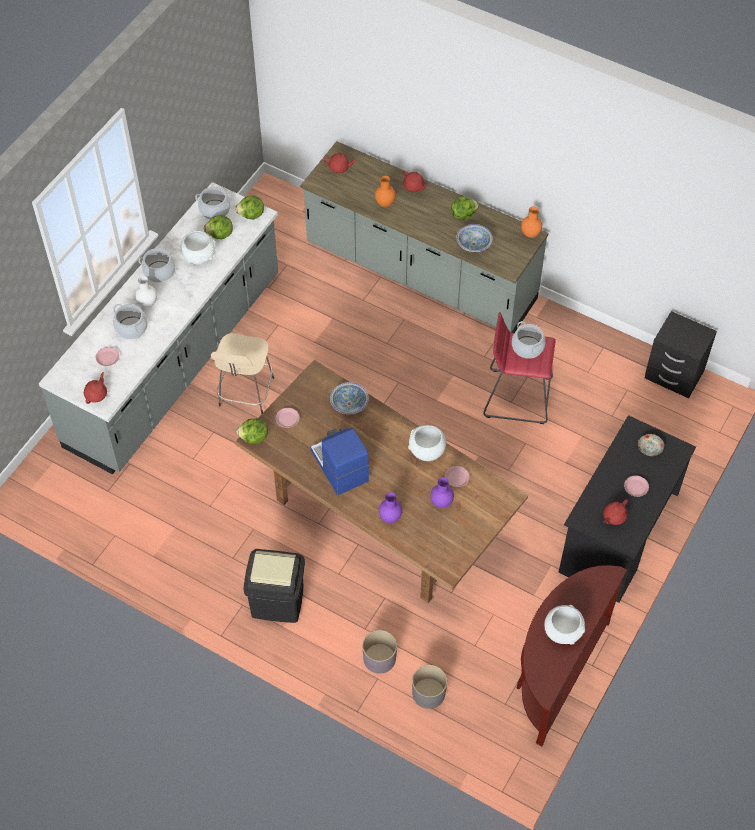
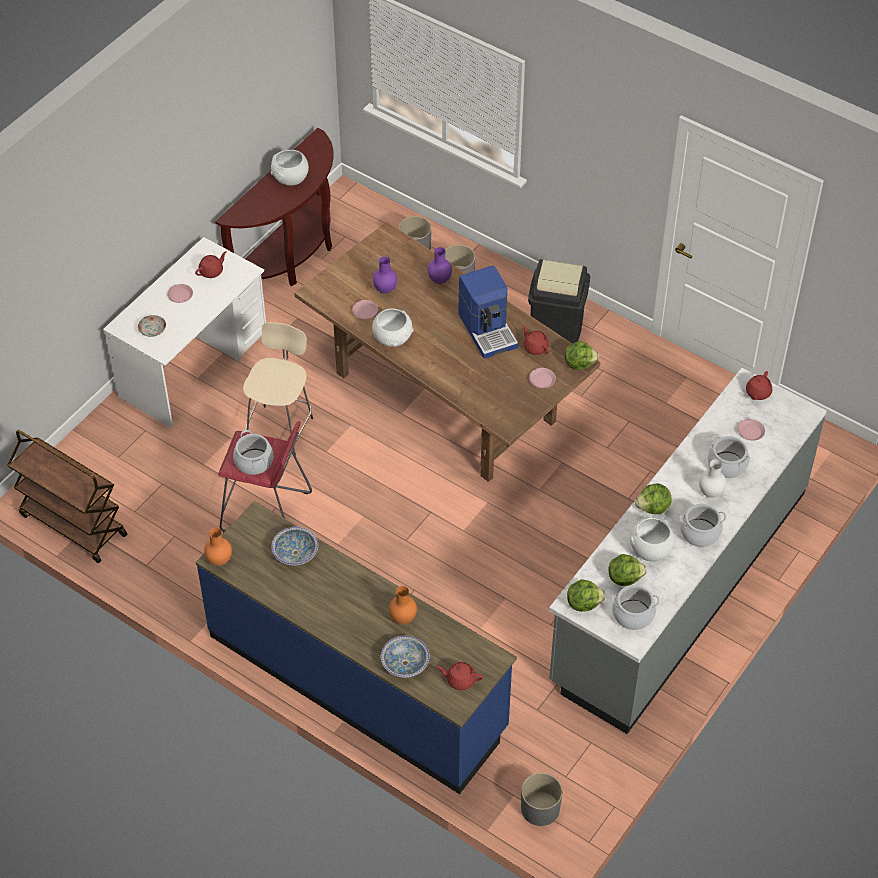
camera: 175 degrees left, 5 degrees down
(245, 394) = (591, 539): beige stool -> beige stool (280, 429)
(283, 204) = (540, 808): none -> grey planter
(349, 403) = (472, 391): bowl -> bowl (405, 663)
(414, 186) = (360, 642): red teapot -> red teapot (535, 347)
(420, 274) = (357, 681): grey counter -> blue counter
(463, 214) = (301, 595): lettuce -> lettuce (653, 508)
(618, 533) = (194, 365): black desk -> white desk
(674, 375) = (72, 525): black nightstand -> brown cart

